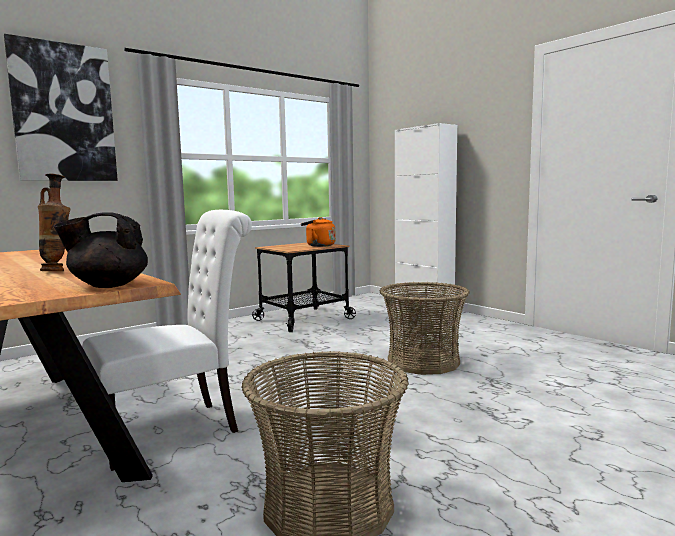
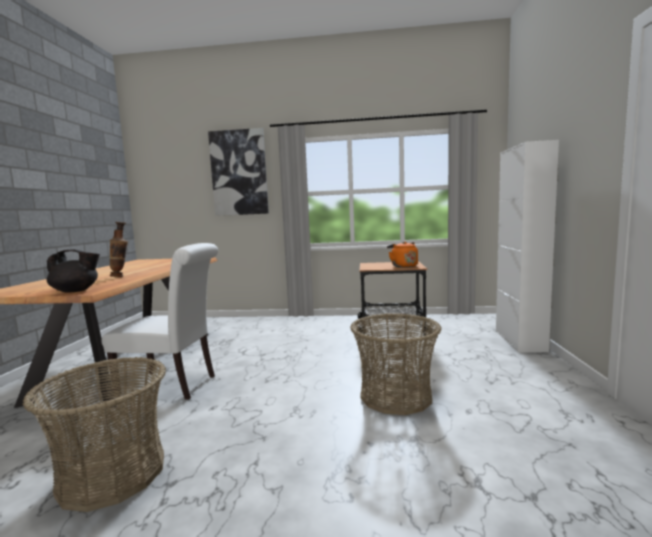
camera: 45 degrees right, 0 degrees up
(108, 285) = (76, 291): black teapot -> black teapot turned 135 degrees clockwise

